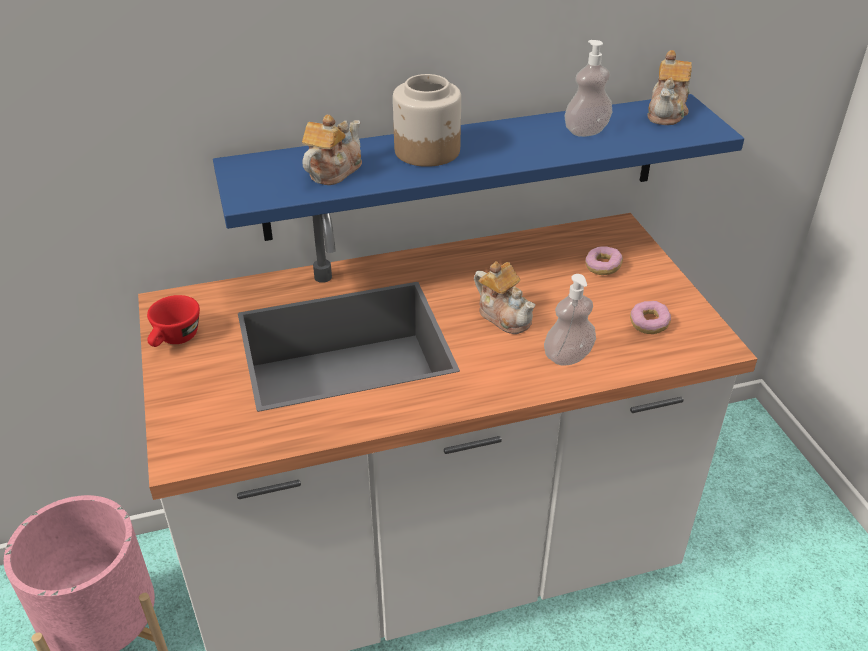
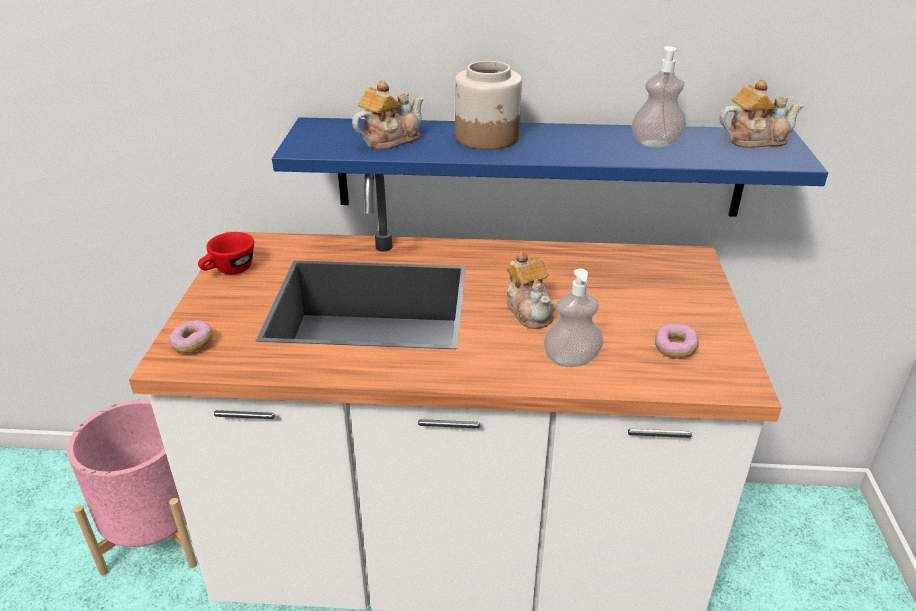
camera: 20 degrees right, 5 degrees down
(602, 267) = (655, 288): donut -> donut (193, 344)
(667, 112) = (754, 140): teapot -> teapot turned 135 degrees counterclockwise

